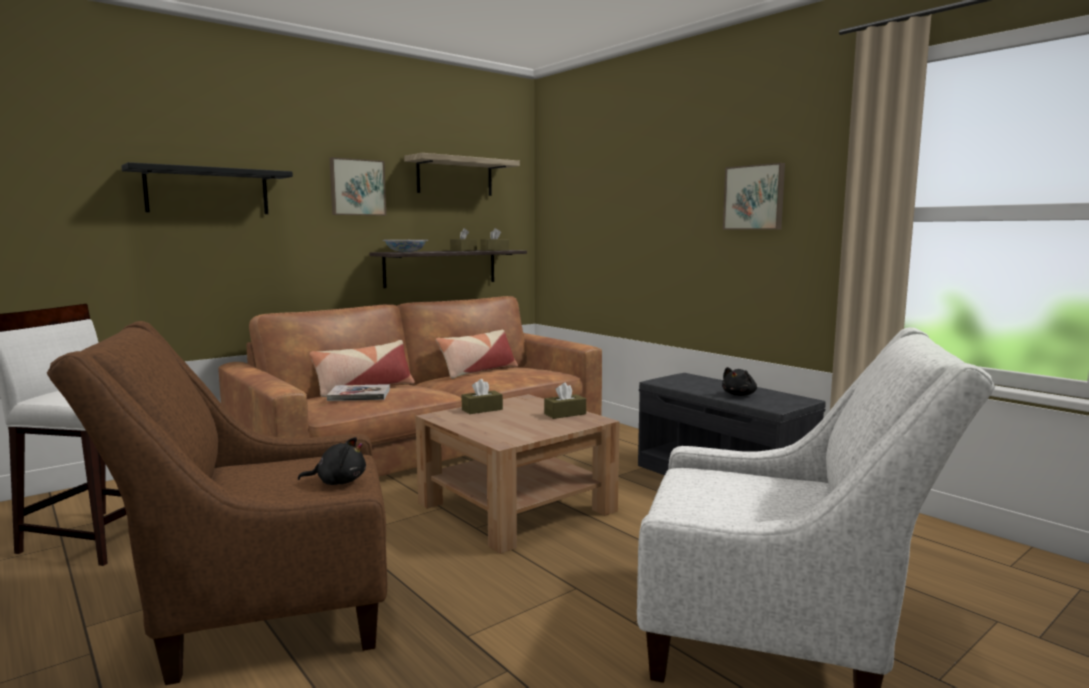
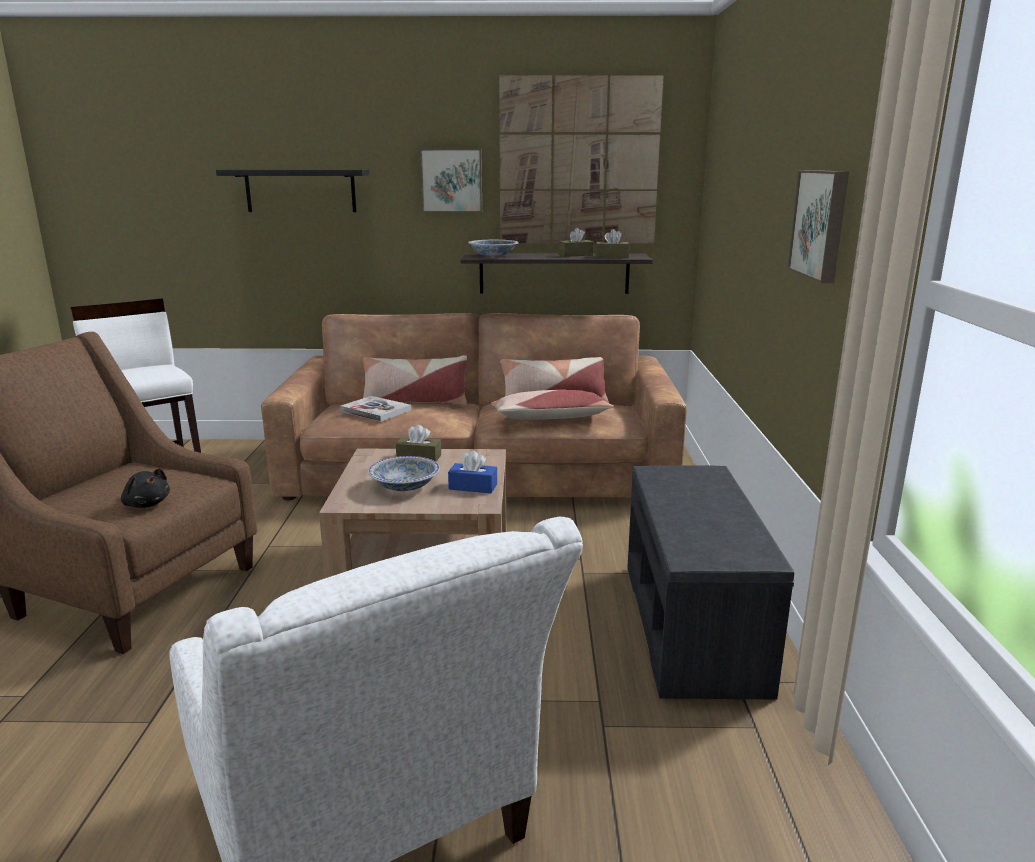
camera: 40 degrees right, 10 degrees up
(455, 177) = (578, 162): shelf -> picture
(508, 376) = (550, 418): none -> pillow
(519, 424) = (405, 486): none -> bowl
(565, 414) = (473, 487): brown tissue box -> blue tissue box
(739, 395) = (695, 523): black plush toy -> none

